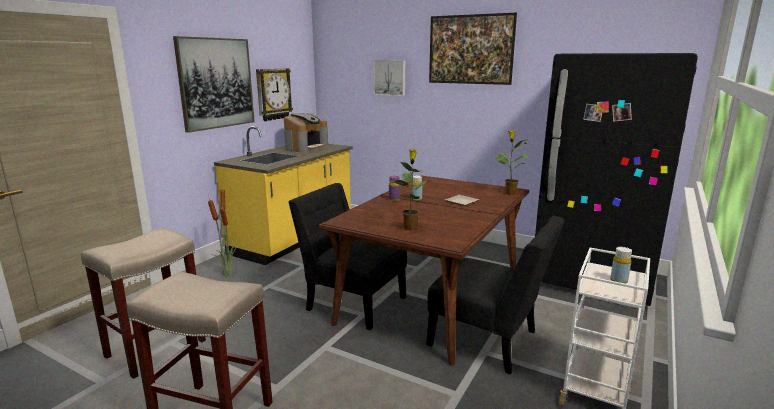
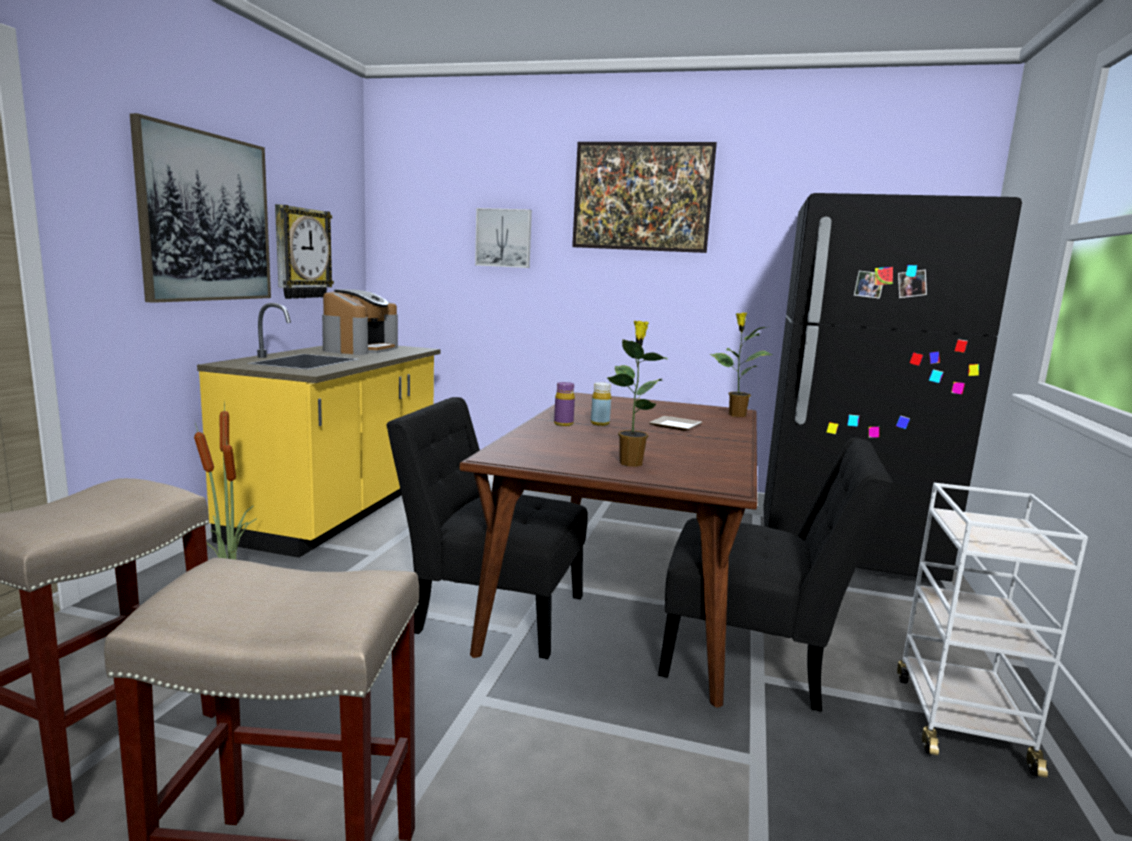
camera: 15 degrees left, 5 degrees down
(618, 281) = (1003, 532): yellow bottle -> none

